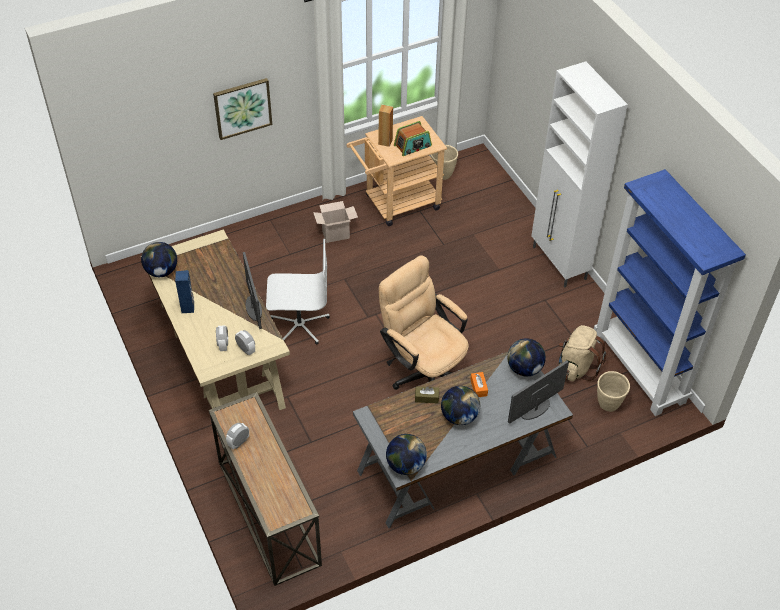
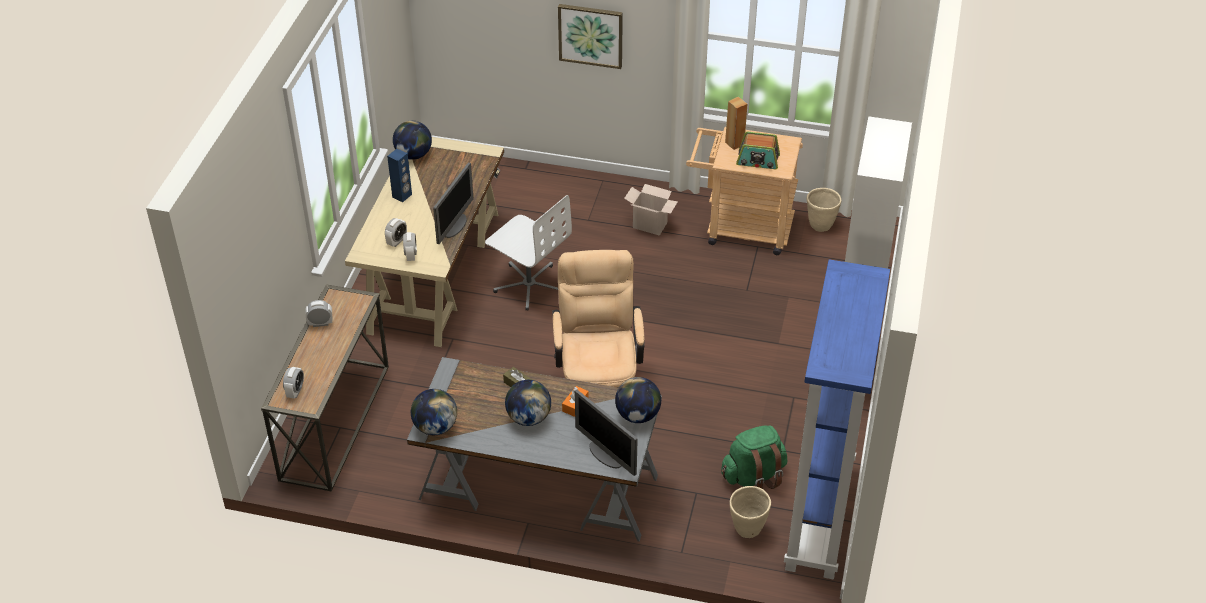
camera: 40 degrees right, 5 degrees down
(278, 506) = (295, 391): none -> alarm clock
(535, 409) = (606, 455): monitor -> monitor turned 135 degrees counterclockwise
(576, 367) = (753, 476): beige backpack -> green backpack

